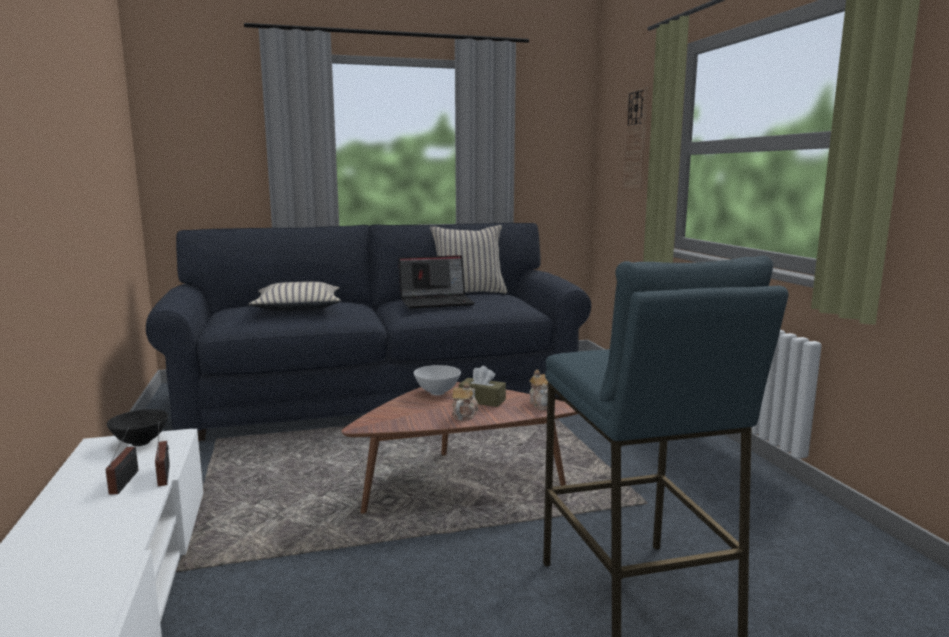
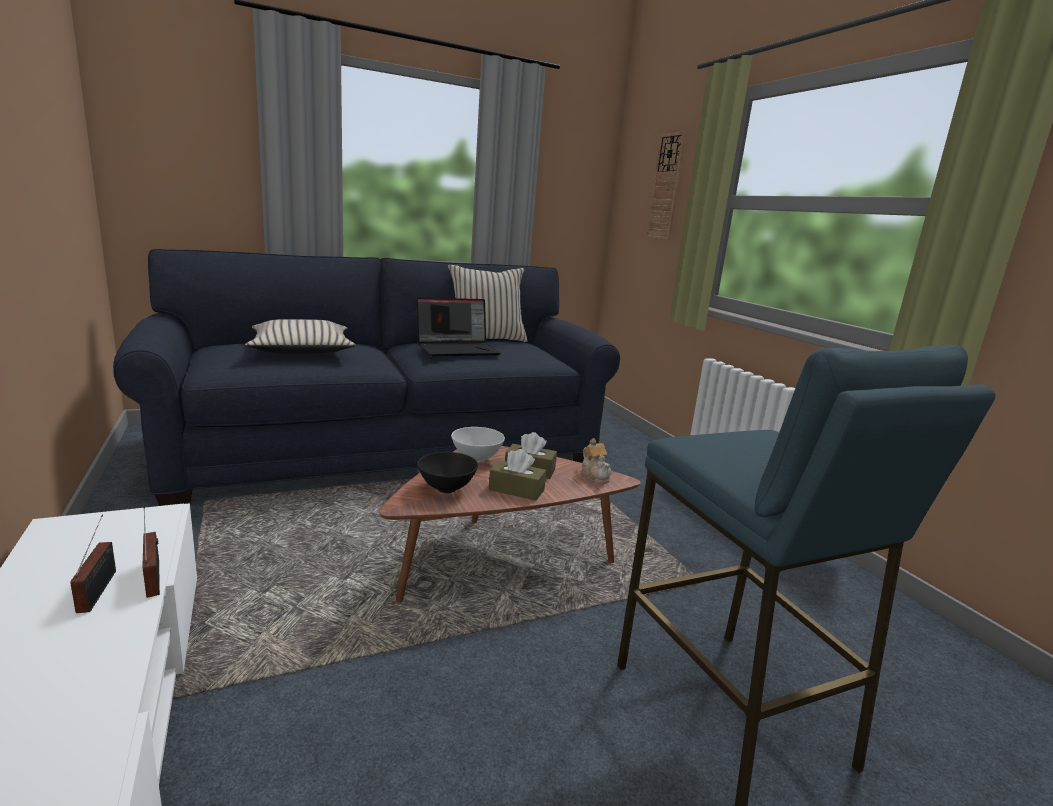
camera: 10 degrees left, 5 degrees up
(140, 443) = (114, 526): black bowl -> black bowl (446, 489)
(464, 415) = (516, 489): teapot -> brown tissue box

